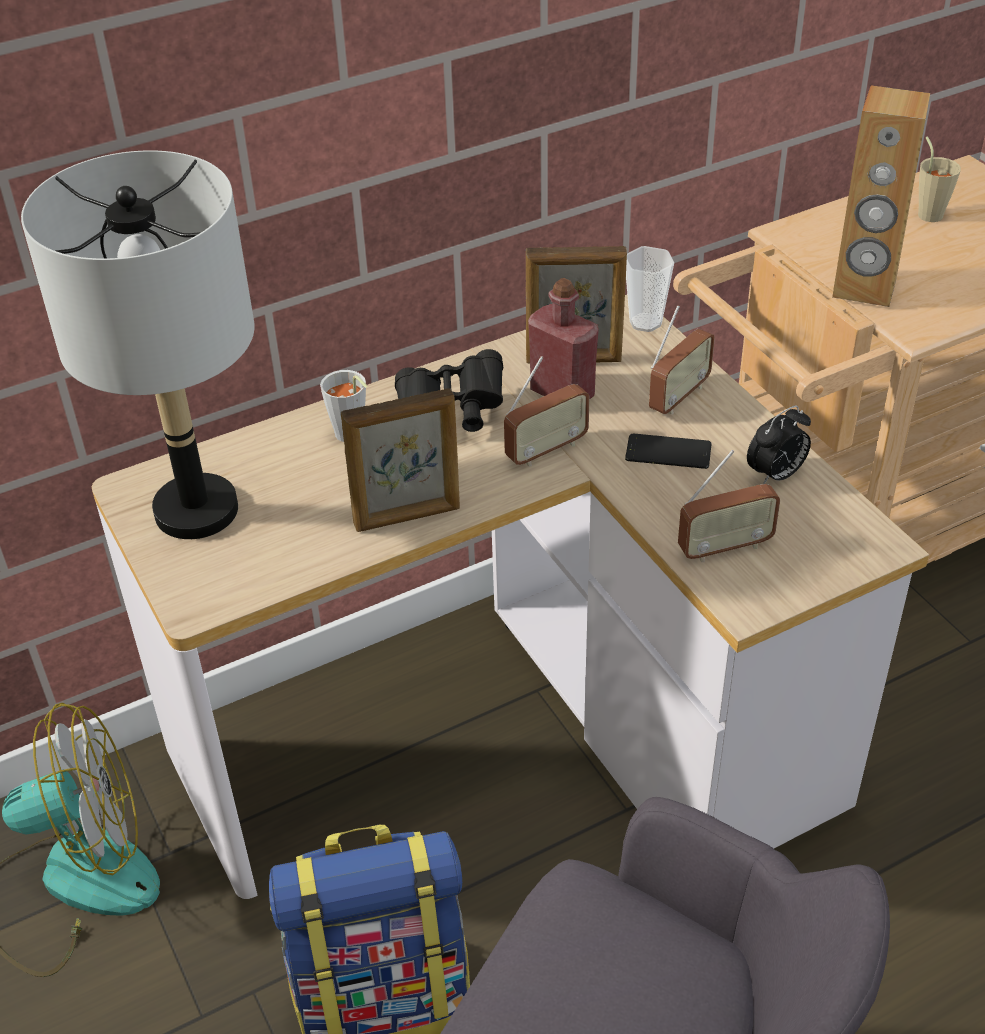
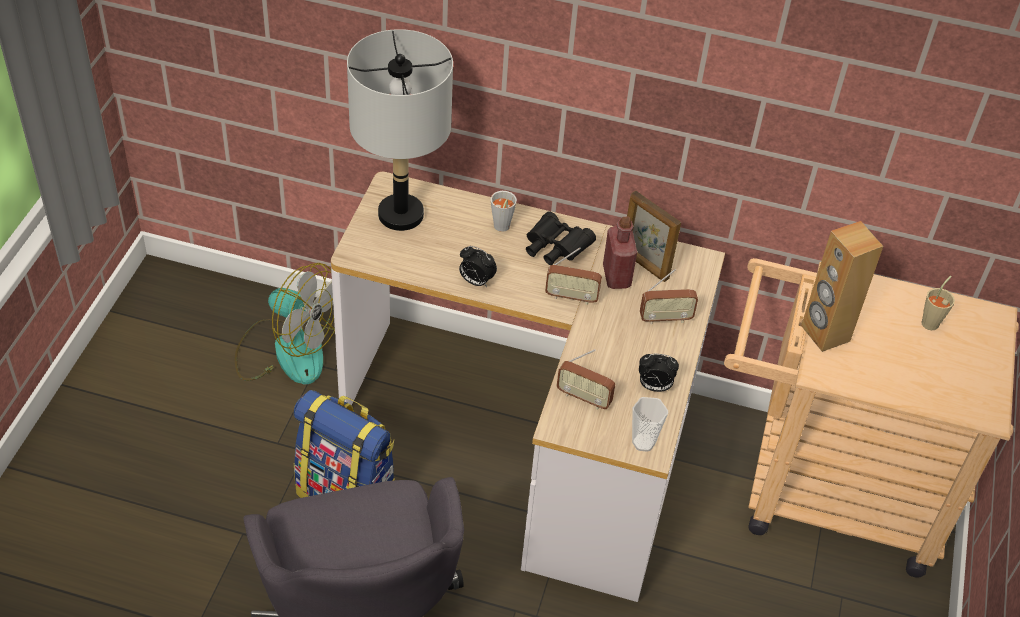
camera: 40 degrees right, 5 degrees up
(408, 517) = (476, 281): picture frame -> alarm clock
(645, 323) = (705, 272): cup -> cup (643, 442)
(668, 452) = (622, 339): phone -> none

